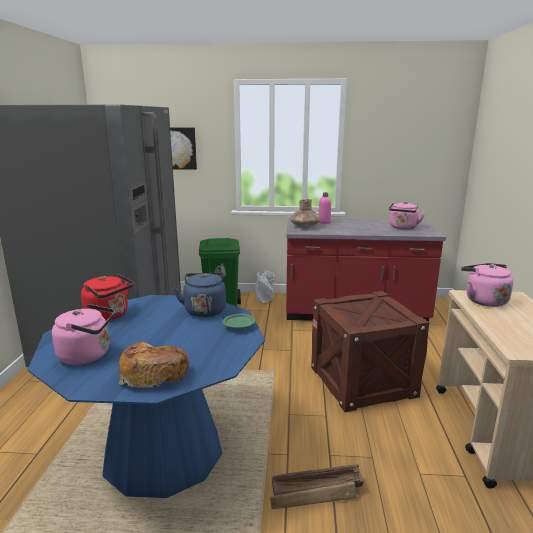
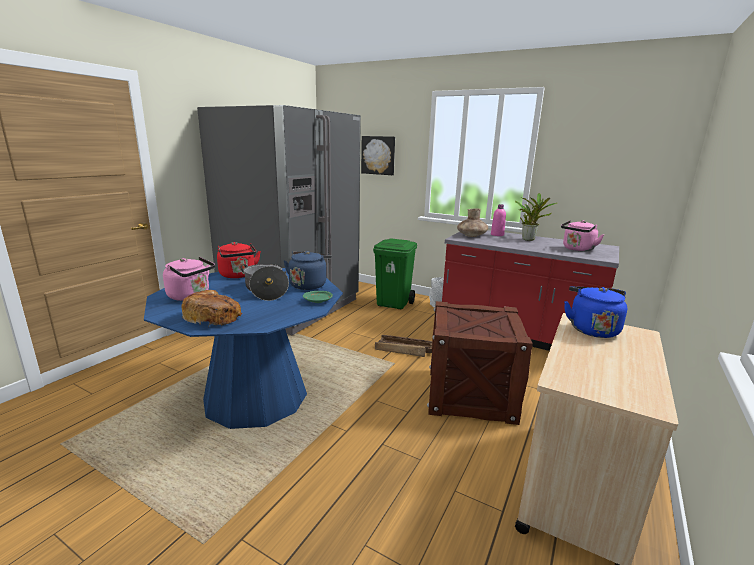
camera: 25 degrees right, 0 degrees up
(168, 327) = (266, 290): none -> cooking pot
(317, 492) = (343, 469): crate -> crate (404, 350)
(355, 223) = (529, 239): none -> potted plant
(483, 300) = (591, 329): pink kettle -> blue kettle

